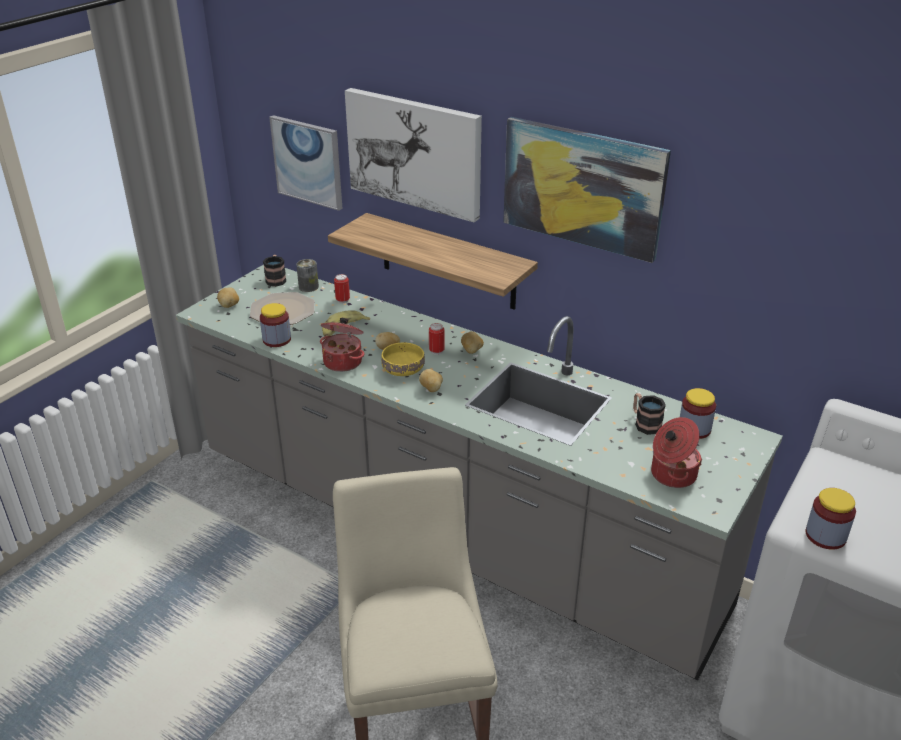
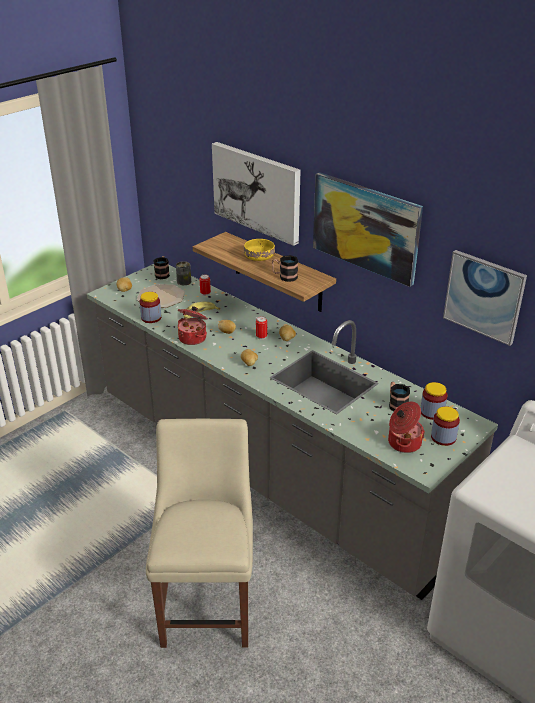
camera: 10 degrees right, 0 degrees up
(308, 162) = (188, 191): picture -> picture (484, 296)
(403, 369) = (233, 347): yellow bowl -> yellow bowl (259, 257)
(468, 265) = (284, 277): none -> mug
(825, 536) = (493, 497): jar -> jar (443, 437)

